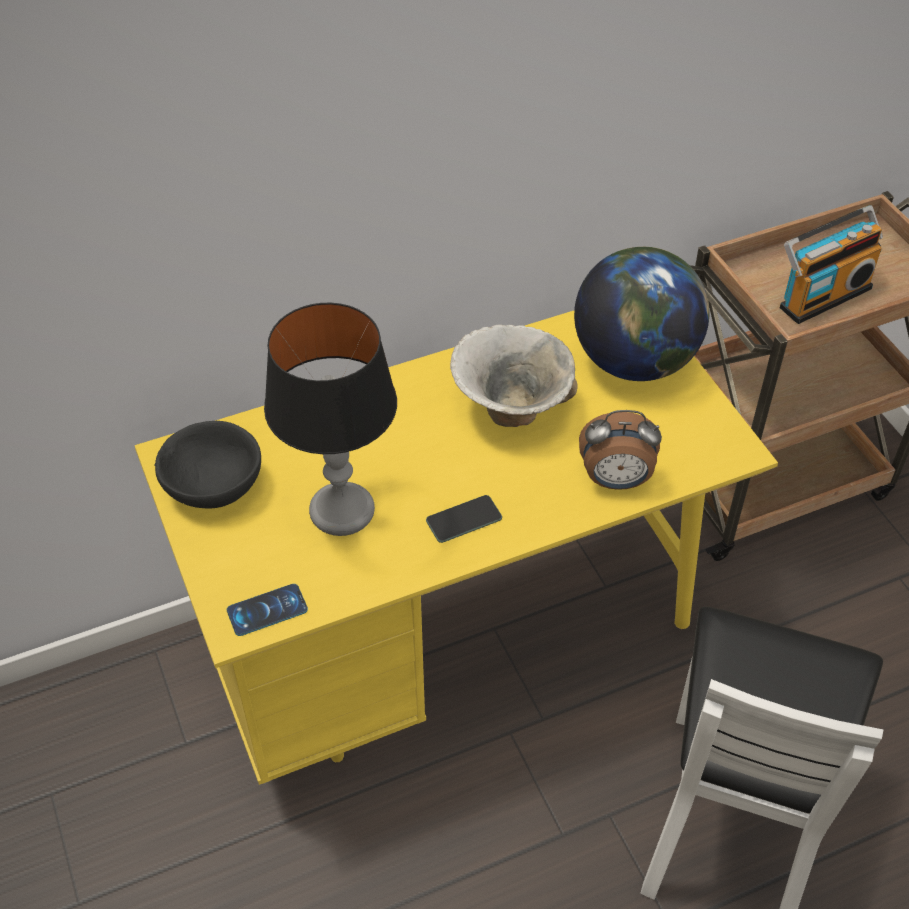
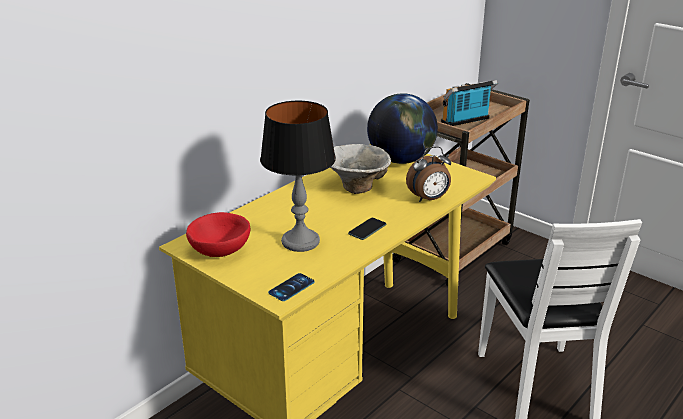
camera: 25 degrees left, 20 degrees down
(215, 486) = (220, 250): black bowl -> red bowl
(822, 295) = (466, 121): radio -> radio turned 150 degrees counterclockwise

